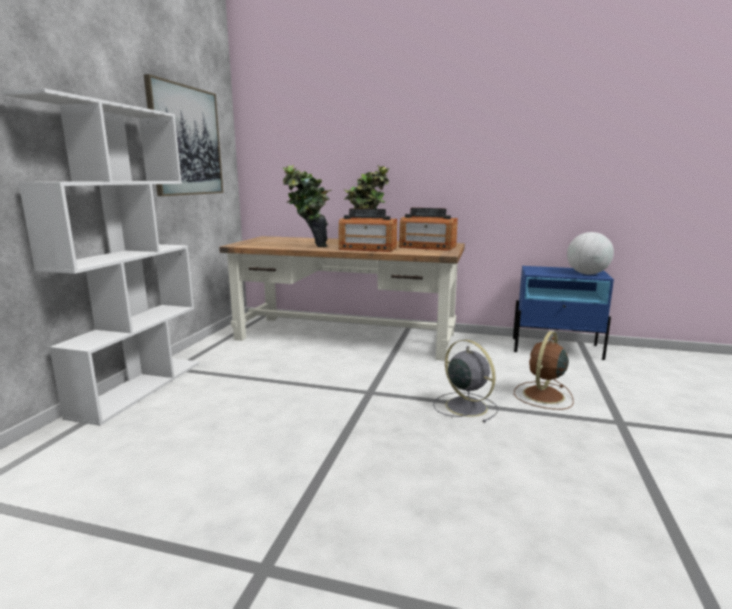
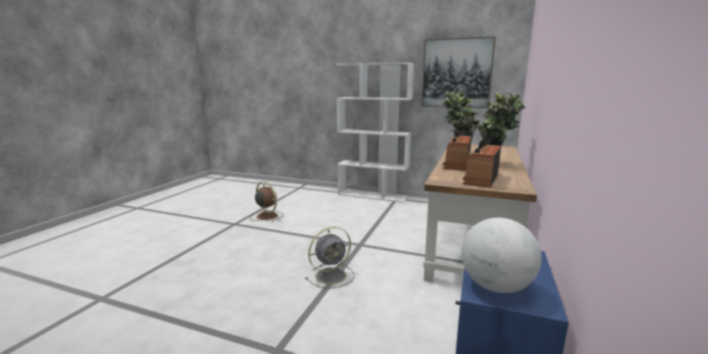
camera: 95 degrees right, 0 degrees up
(543, 395) = (341, 319): brown fan -> brown fan (266, 216)

